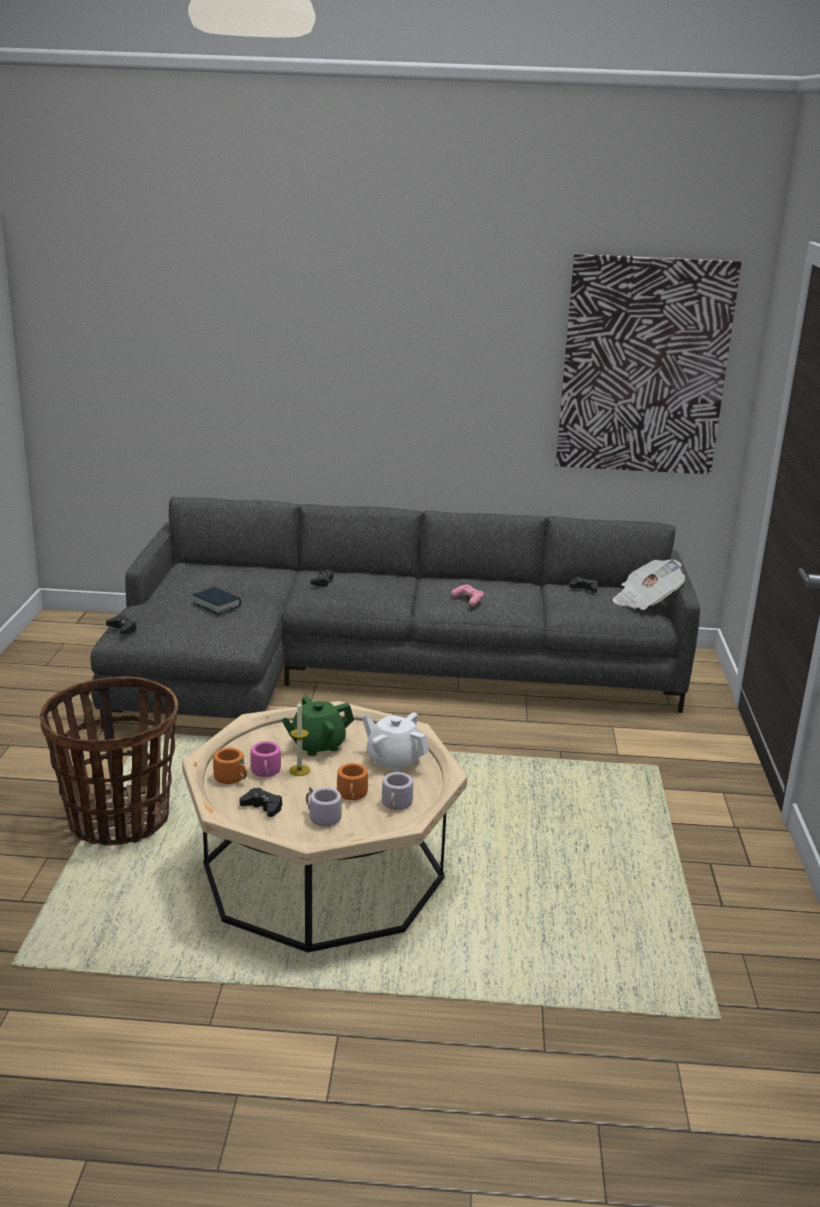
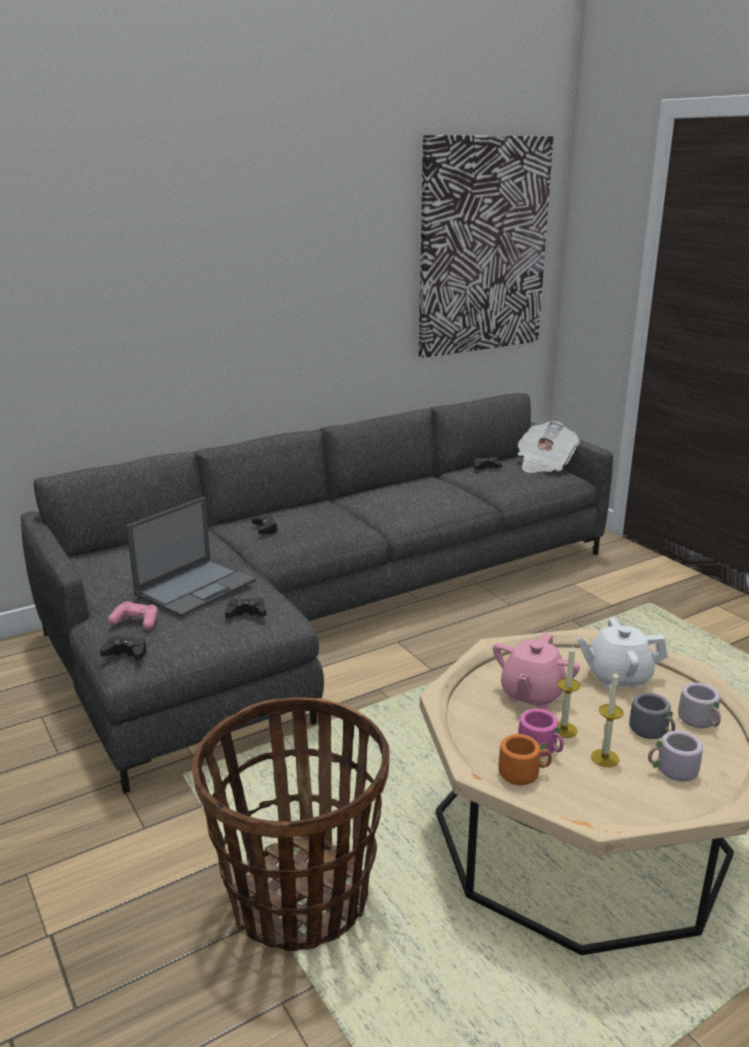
camera: 35 degrees left, 0 degrees up
(217, 605) = (196, 587): book -> laptop
(263, 807) = (606, 790): black game controller -> black game controller (246, 613)
(294, 793) = (605, 758): none -> candle
(317, 745) = (531, 694): green teapot -> pink teapot
(353, 795) = (653, 731): orange mug -> grey mug
(468, 600) = (420, 504): pink game controller -> pink game controller (136, 622)

